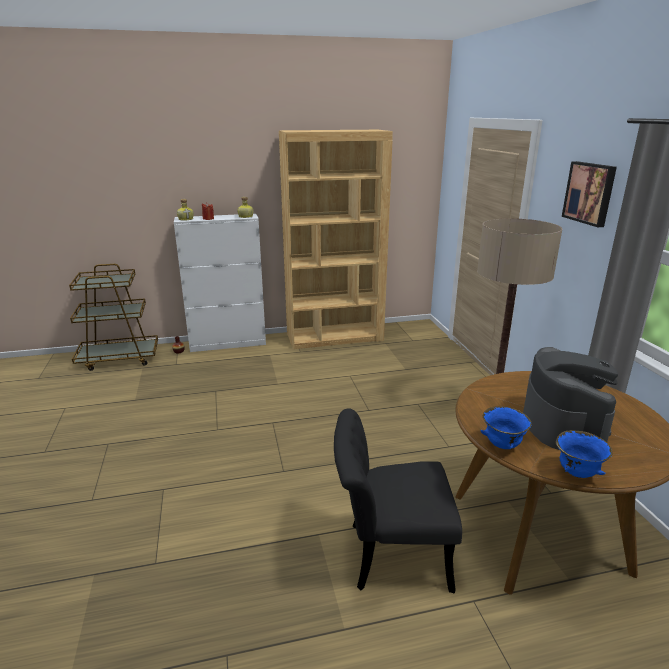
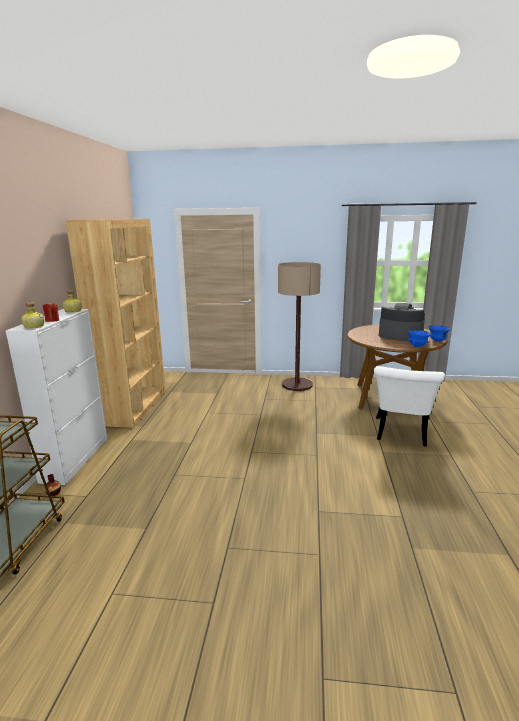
camera: 70 degrees left, 5 degrees down
(388, 554) = (400, 434): black chair -> white chair
(590, 193) = (312, 242): picture -> none

